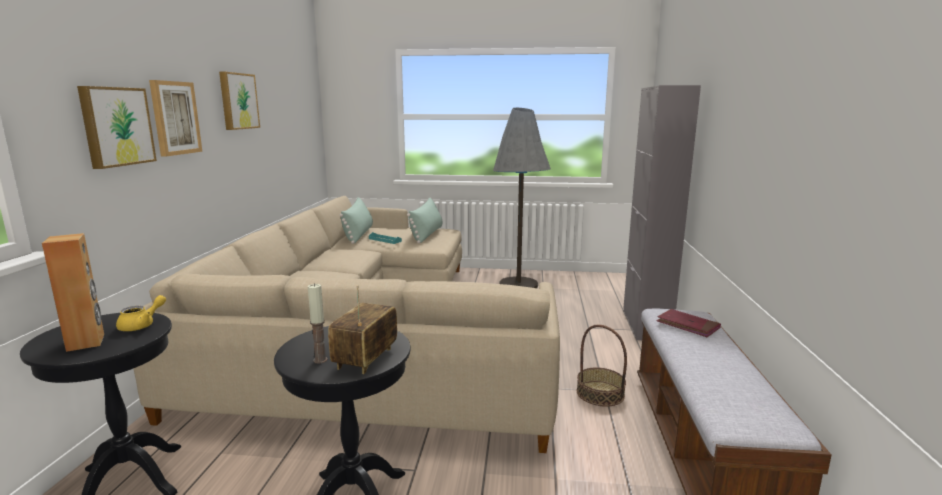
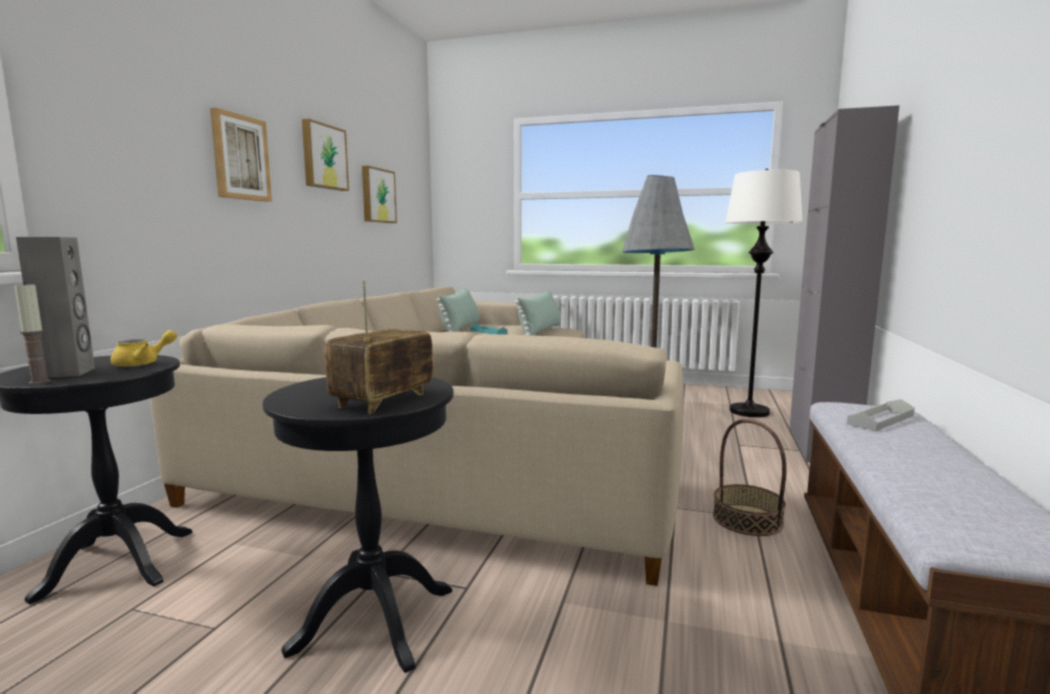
camera: 10 degrees right, 5 degrees down
(86, 342) = (68, 373): brown speaker -> grey speaker
(116, 126) = (161, 150): picture -> picture (377, 195)
(320, 360) = (323, 399): candle -> candle (39, 382)
(593, 295) = (749, 411): none -> white floor lamp
(687, 325) = (880, 420): red book -> grey tray

